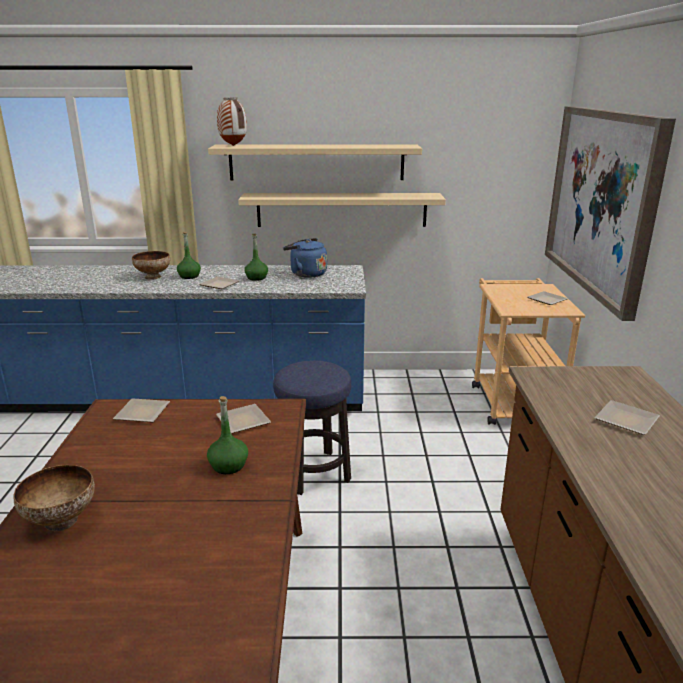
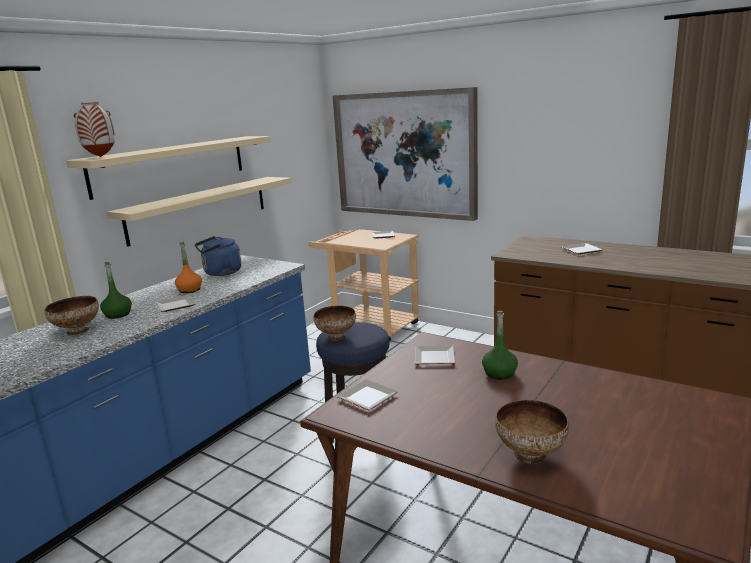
camera: 55 degrees left, 5 degrees down
(256, 278) = (189, 290): green bottle -> orange bottle
(296, 369) = (336, 336): none -> bowl

